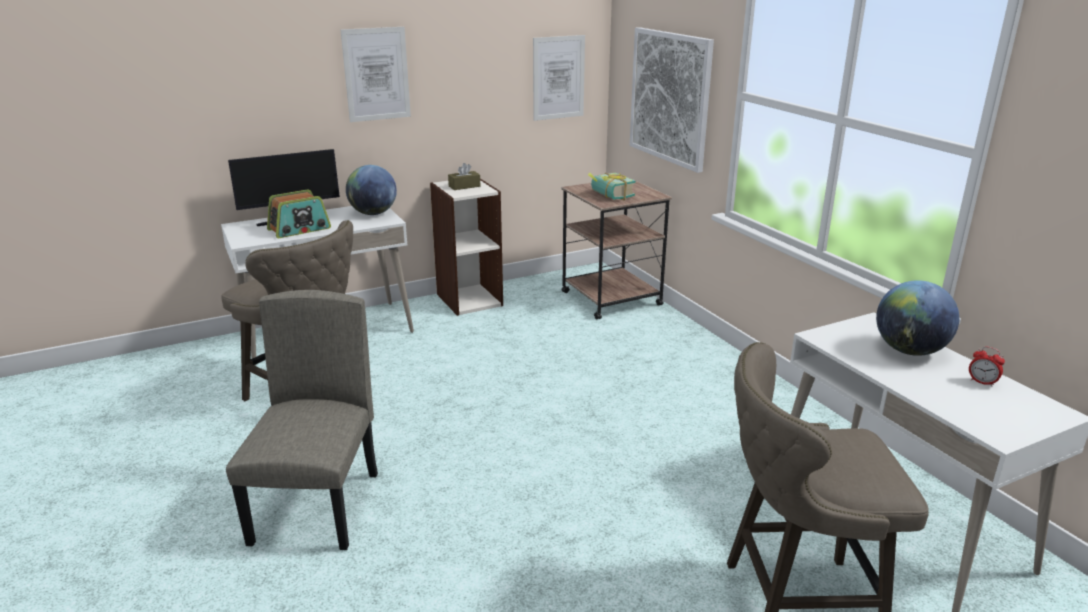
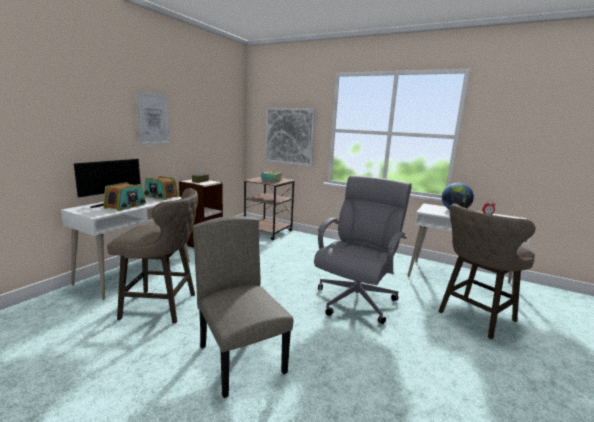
camera: 35 degrees left, 10 degrees down
(373, 213) = (161, 196): globe -> radio
(558, 77) = (229, 130): picture -> none
(592, 484) = (355, 300): none -> grey office chair

